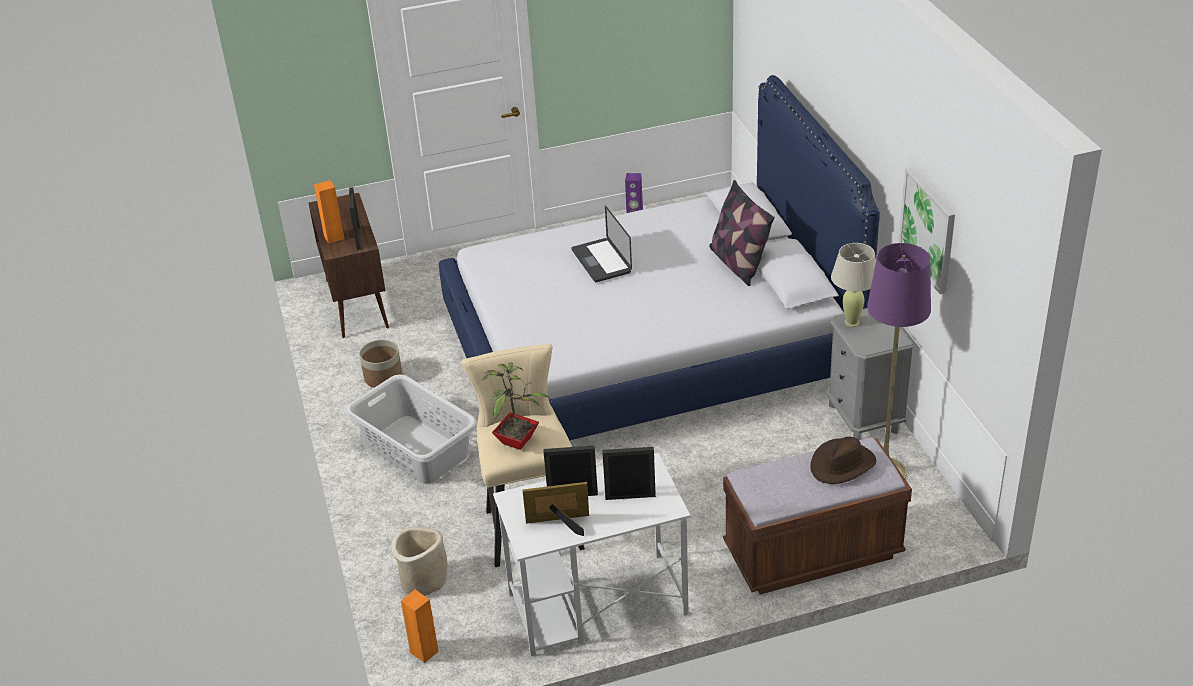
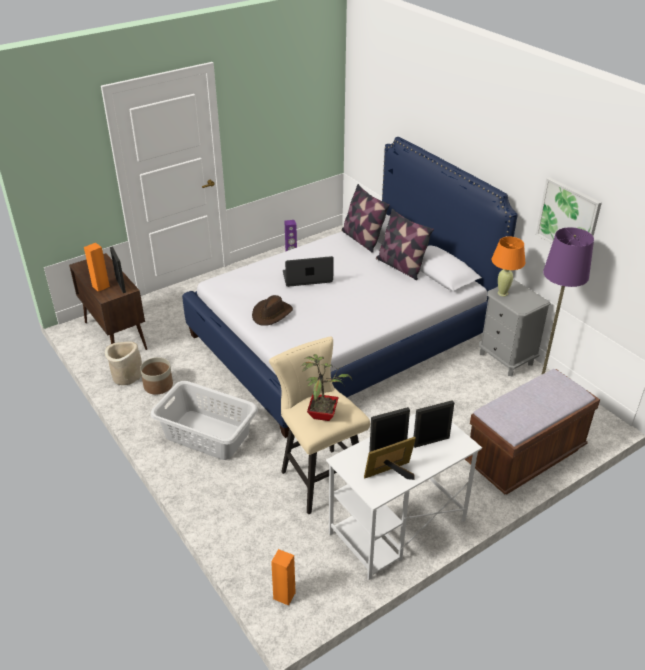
camera: 20 degrees left, 0 degrees up
(423, 580) = (257, 536): beige planter -> beige planter (126, 376)
(601, 261) = (307, 277): laptop -> laptop turned 120 degrees clockwise
(706, 217) = (362, 239): none -> pillow
(842, 465) = (548, 391): brown hat -> brown hat (272, 314)
(851, 322) = (502, 293): beige table lamp -> orange table lamp

